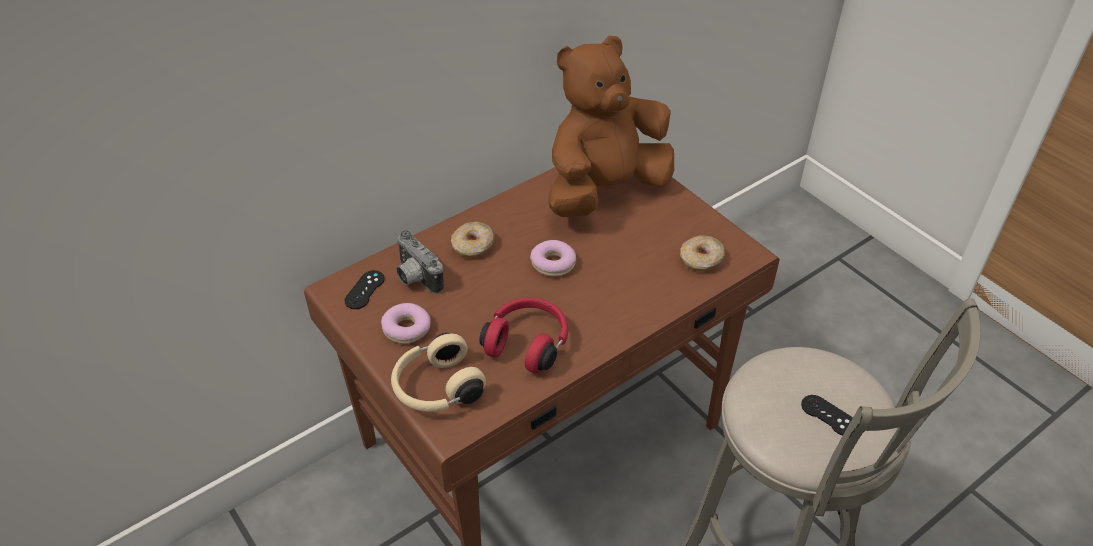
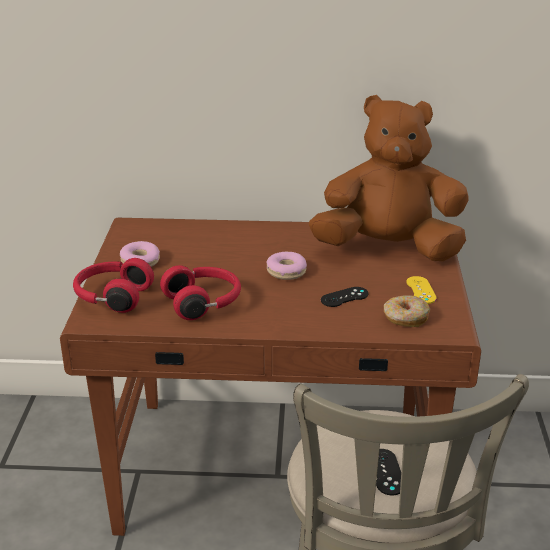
camera: 40 degrees right, 15 degrees down
(364, 290) = (145, 232): black game controller -> black game controller (344, 297)
(415, 278) = (183, 240): camera -> none
(436, 388) = (112, 297): beige headphones -> red headphones
(473, 246) = (245, 240): donut -> none
(679, 223) = (421, 290): none -> yellow game controller

